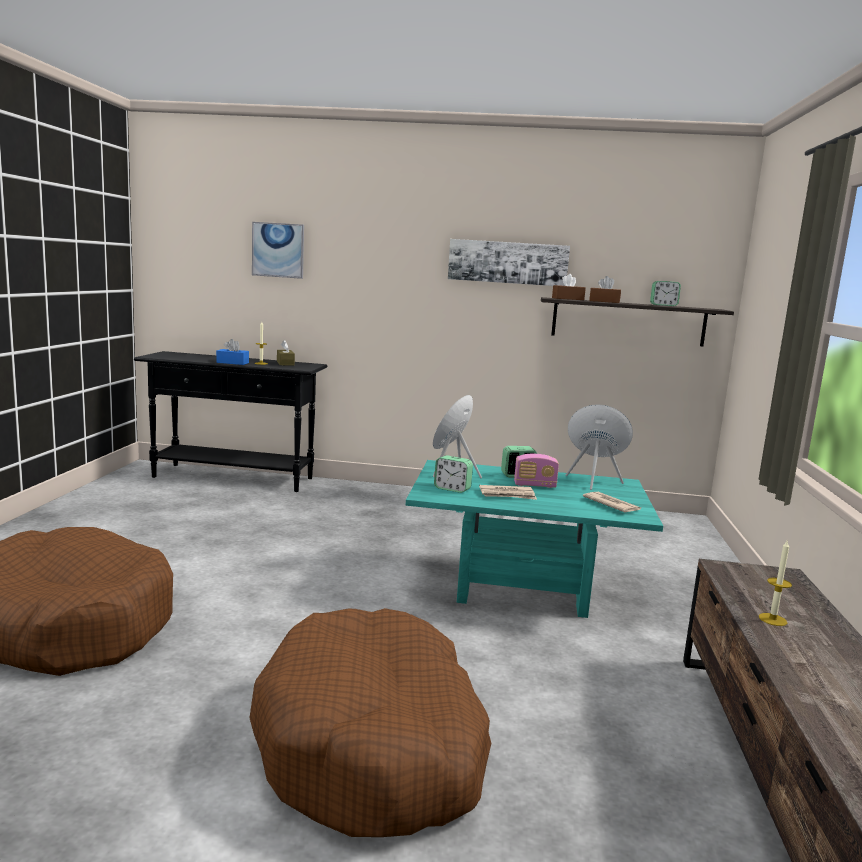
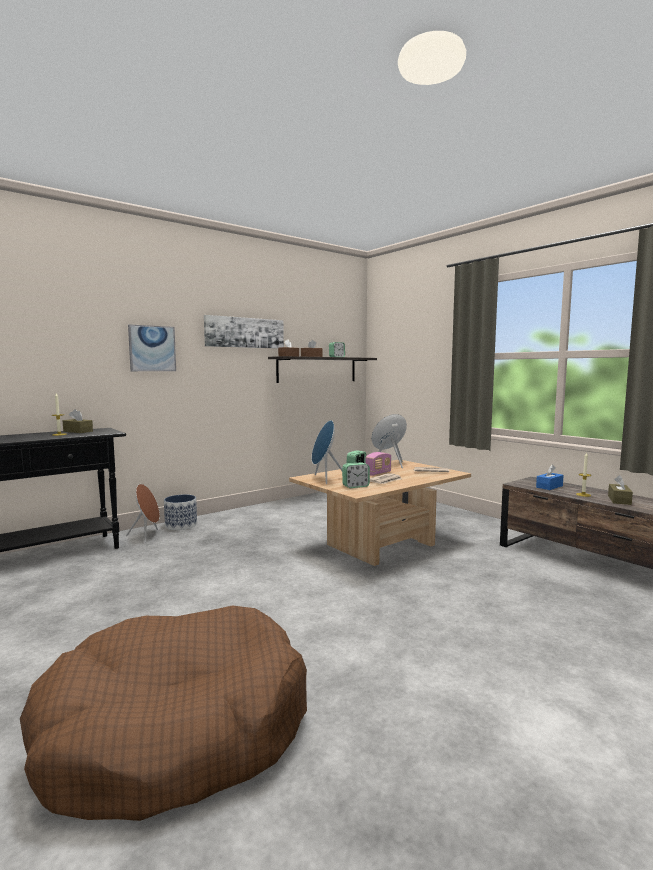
camera: 45 degrees left, 5 degrees down
(232, 363) = (32, 438): blue tissue box -> blue tissue box (549, 486)
(278, 250) = (45, 324): picture -> picture (152, 348)
(338, 490) = (147, 536): none -> brown speaker
(373, 745) = (515, 651): brown dog bed -> none
(383, 491) = (181, 525): none -> planter
(522, 587) = (380, 545): turquoise coffee table -> beige coffee table
(807, 651) = (619, 500): none -> brown tissue box

